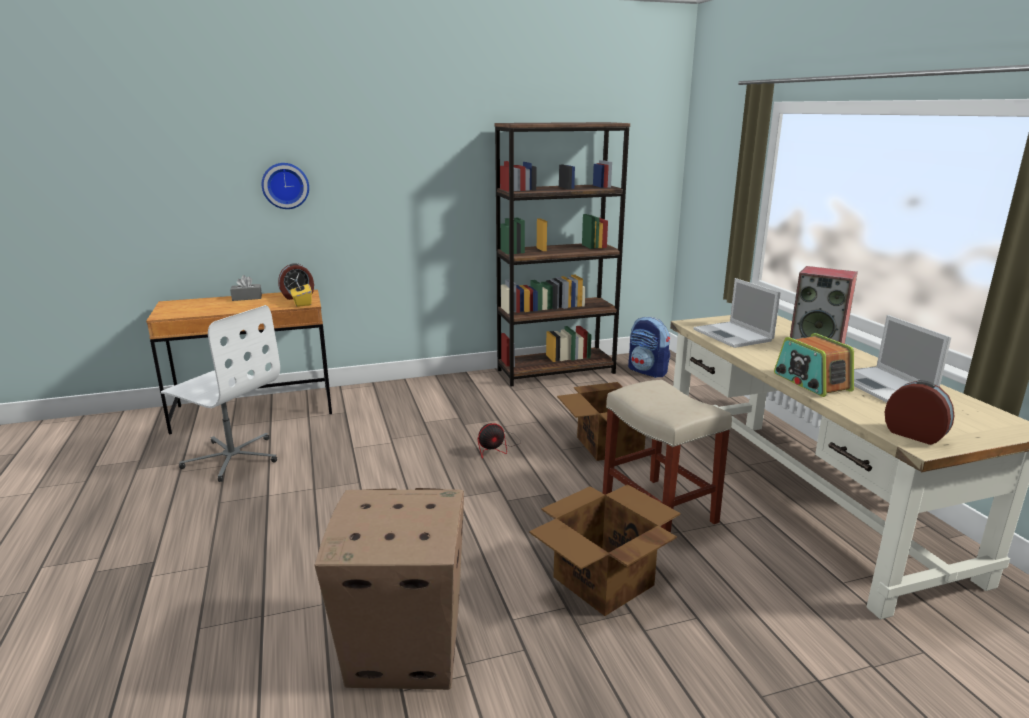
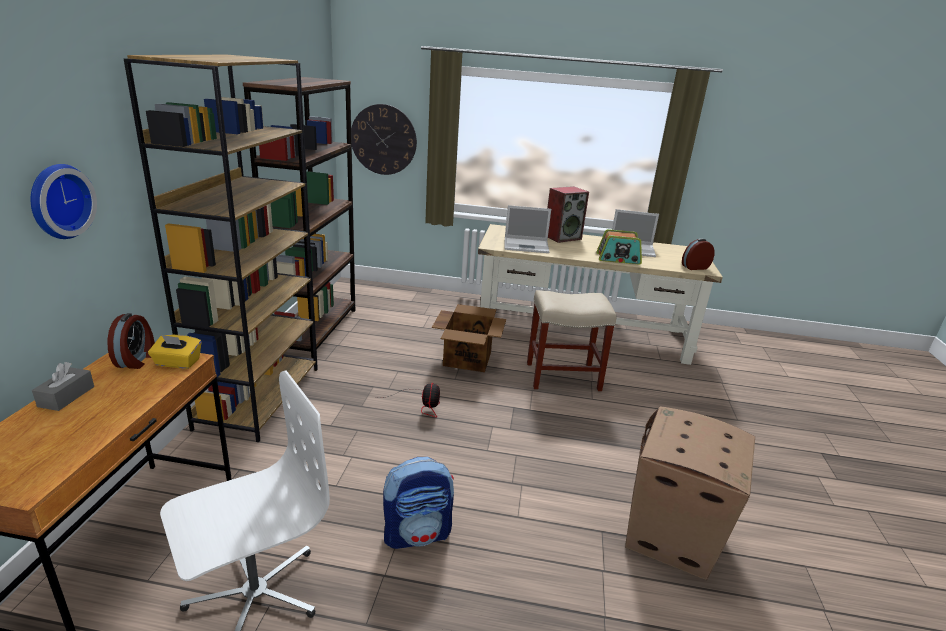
camera: 65 degrees left, 5 degrees up
(433, 388) = (259, 396): none -> brown bookcase
(602, 581) = (629, 427): cardboard box -> none
(648, 371) = (369, 299): backpack -> backpack (417, 533)
(712, 195) = (383, 140): none -> wall clock

